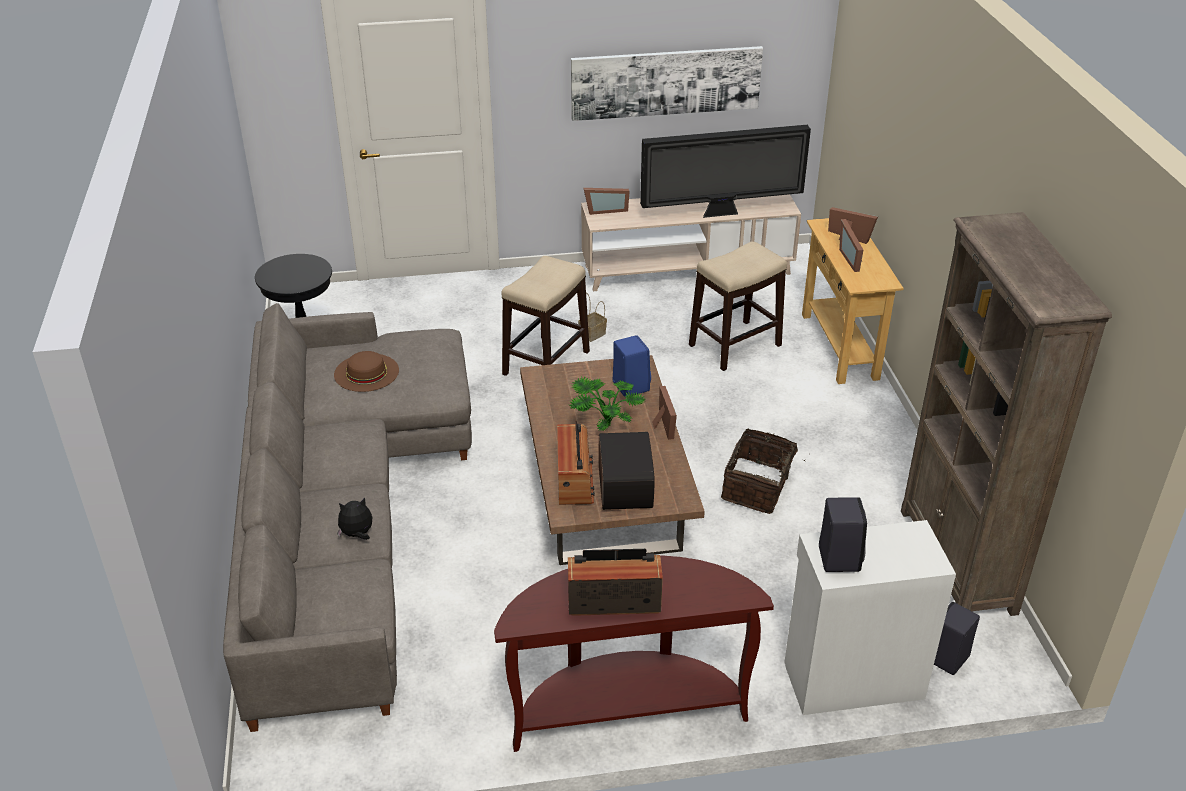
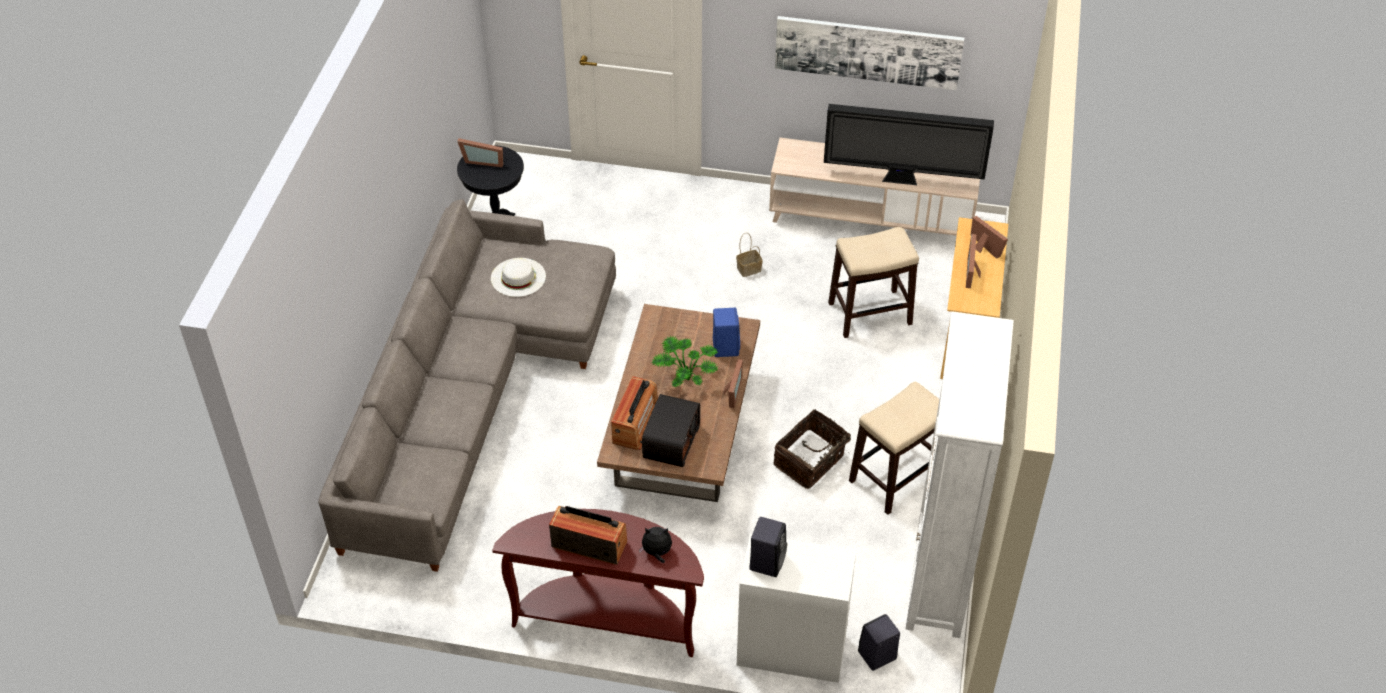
camera: 20 degrees right, 10 degrees up
(357, 534) = (452, 427): plush toy -> plush toy (657, 553)
(366, 372) = (518, 277): brown hat -> white hat
(546, 362) = (695, 289): stool -> stool (896, 477)
(605, 210) = (797, 151): picture frame -> picture frame (483, 160)
(957, 561) = (938, 577): brown bookcase -> white bookcase

